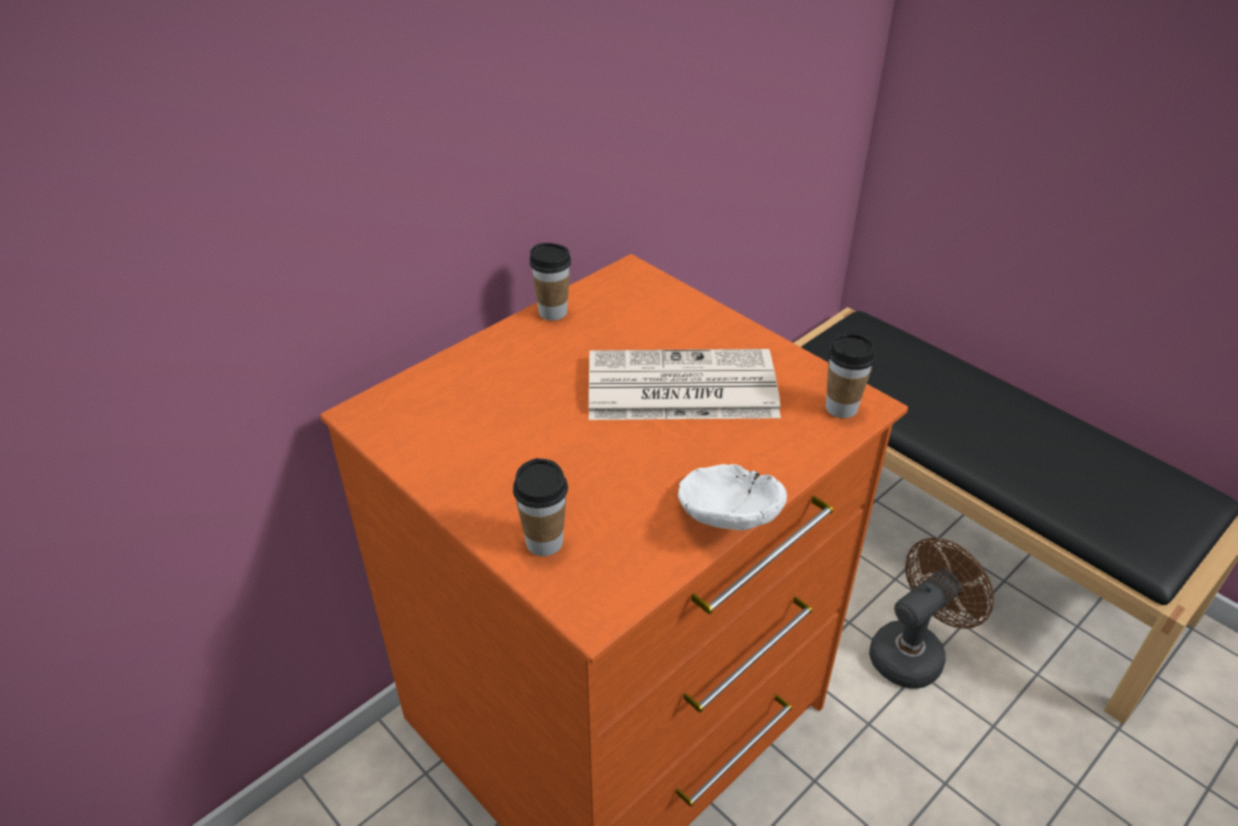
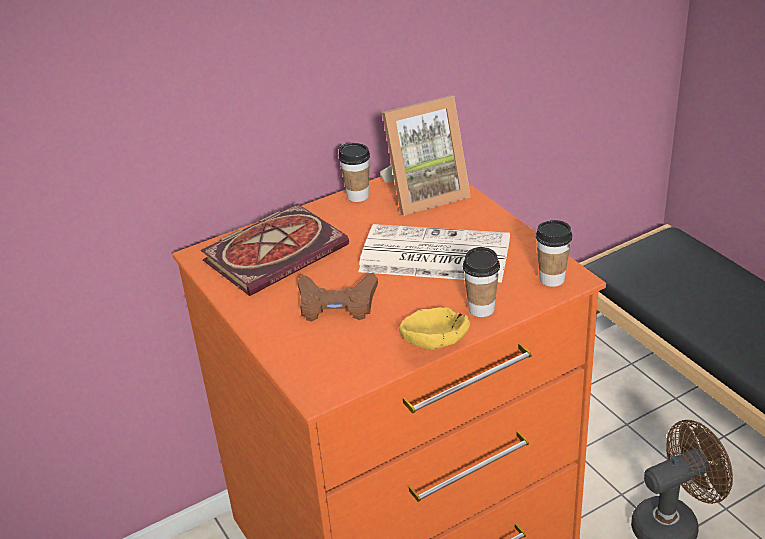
camera: 15 degrees right, 5 degrees down
(468, 399) = (277, 251): none -> book
(544, 542) = (299, 347): cup -> cup (481, 309)
(575, 469) = (337, 303): none -> brown game controller
(637, 303) = (424, 193): none -> picture frame
(726, 515) = (434, 343): white bowl -> yellow bowl

